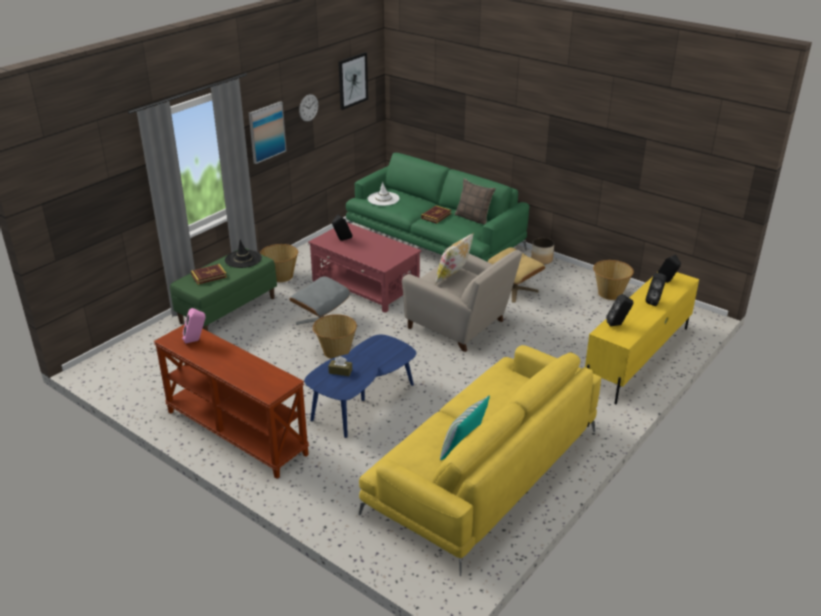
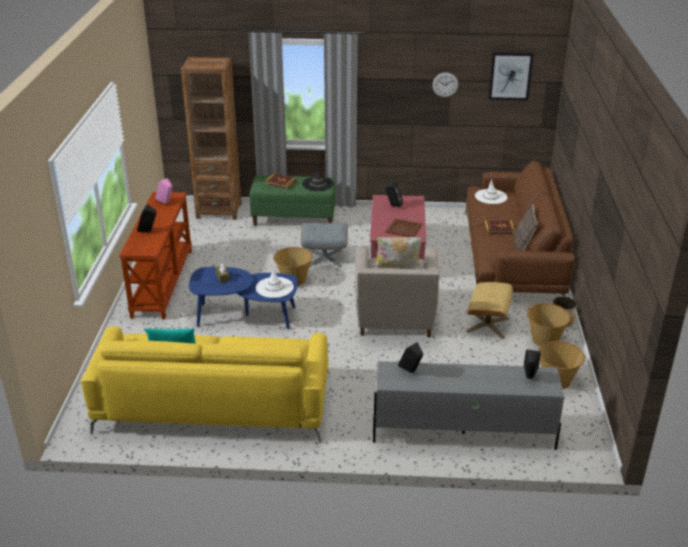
camera: 55 degrees right, 0 degrees up
(144, 346) = (219, 211): none -> brown bookcase
(266, 132) = (389, 91): picture -> none
(281, 276) = (362, 217): basket -> basket (544, 339)
(386, 250) = (403, 228): none -> brown tray
(387, 352) = (274, 287): none -> white hat
(435, 240) = (512, 256): green sofa -> brown sofa
(637, 358) = (462, 432): yellow tv stand -> grey tv stand
(655, 302) = (479, 381): black speaker -> black speaker (148, 231)

